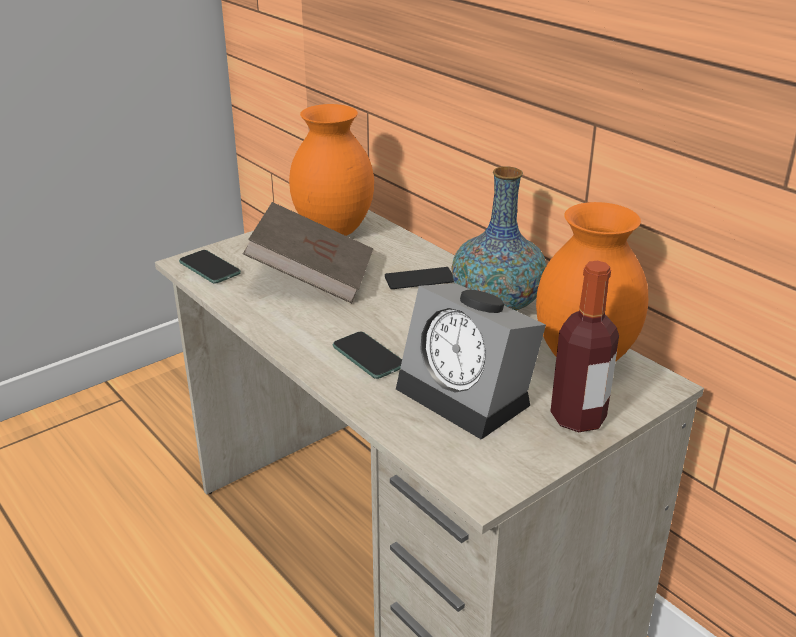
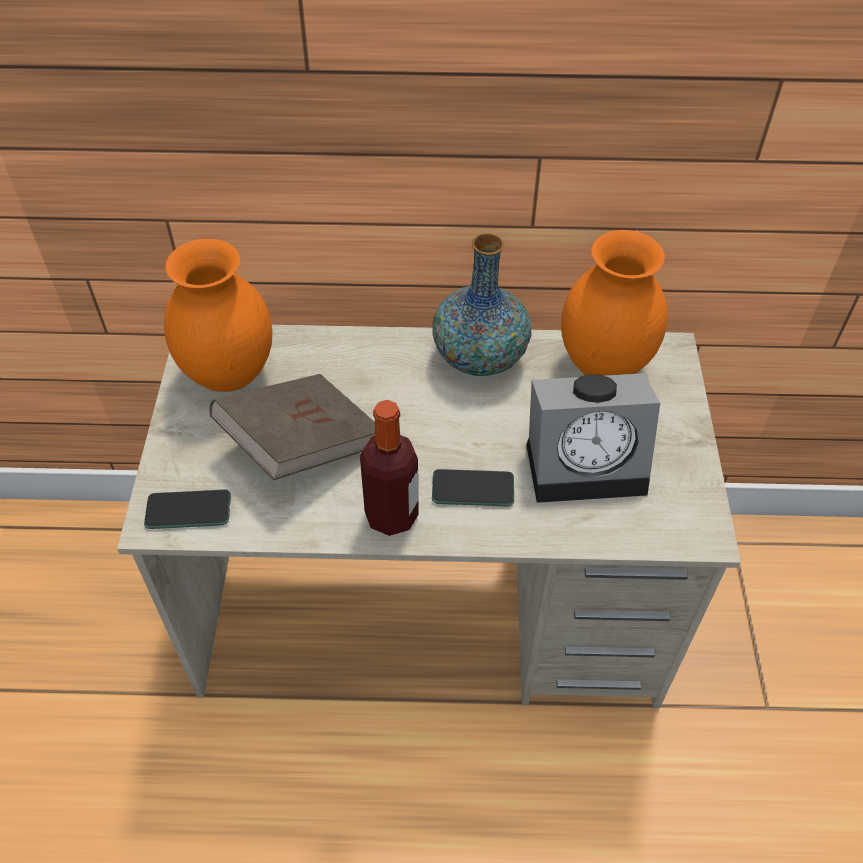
camera: 50 degrees left, 20 degrees up
(419, 279) = (386, 375): phone -> none
(578, 418) = (669, 423): bottle -> bottle (391, 515)

